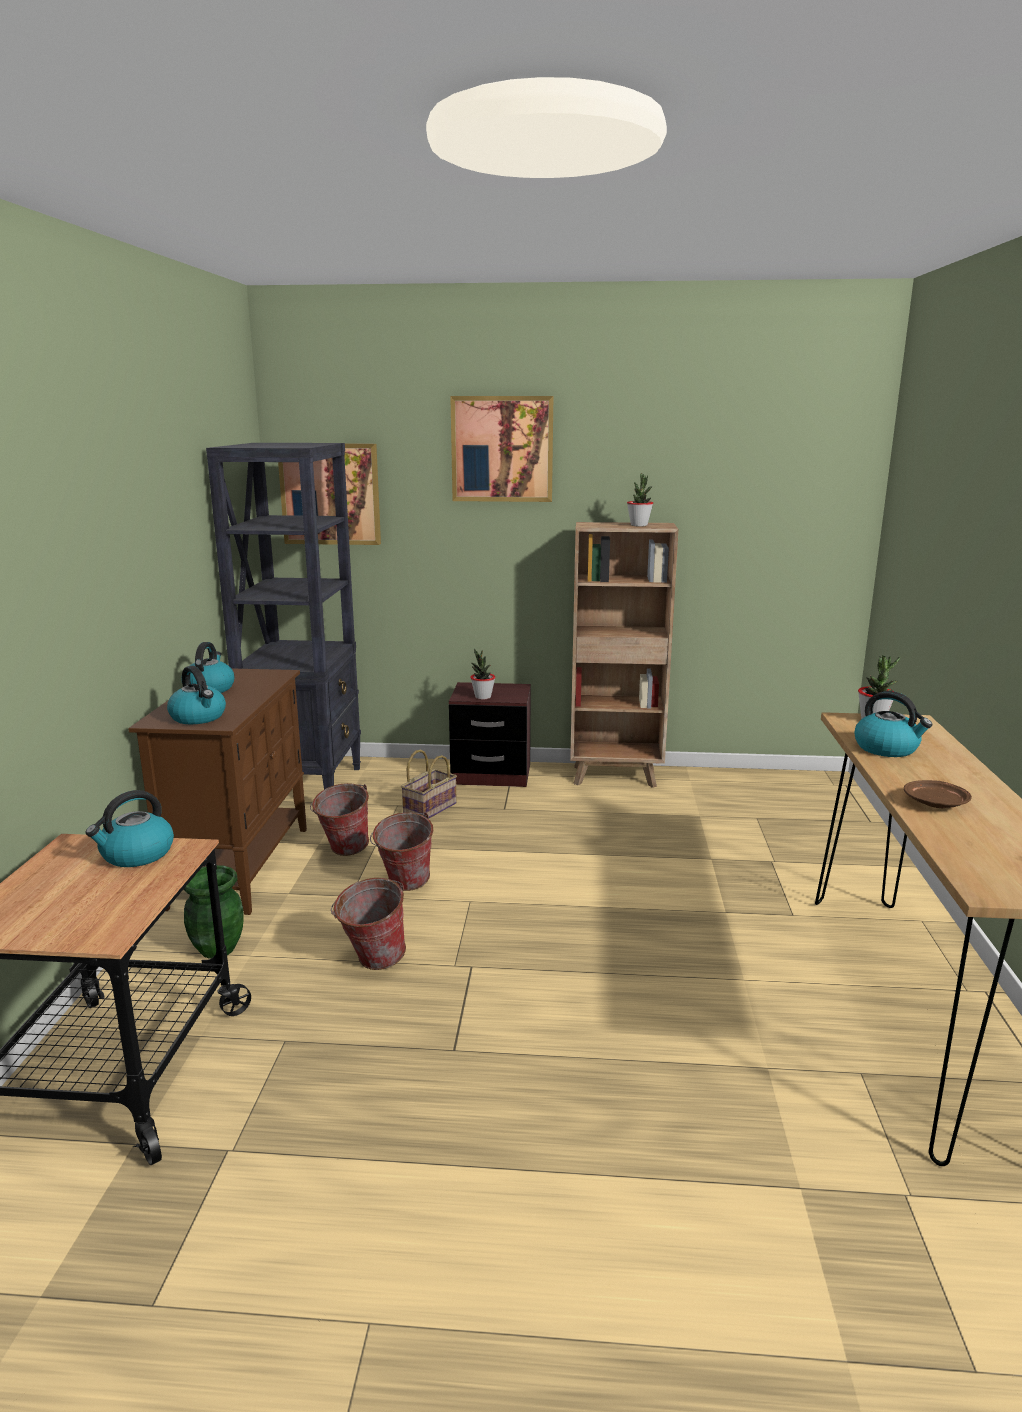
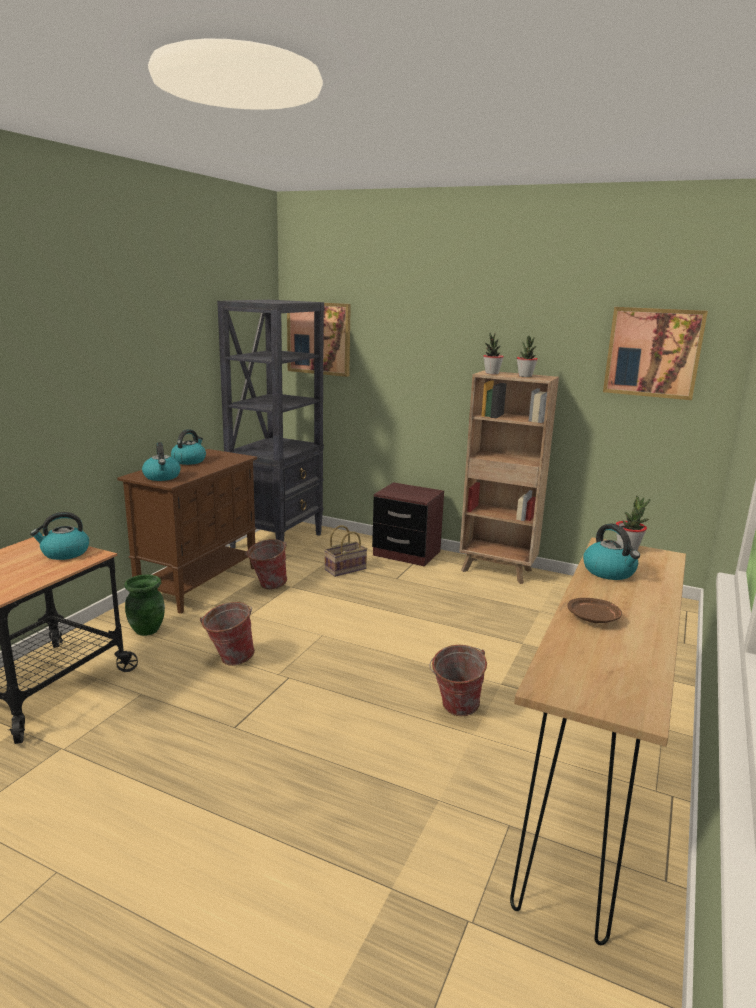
camera: 20 degrees right, 0 degrees up
(404, 886) = (287, 616): bucket -> bucket (454, 710)
(482, 697) = (400, 494): potted plant -> potted plant (491, 373)
(502, 449) = (435, 312): picture -> picture (653, 352)

